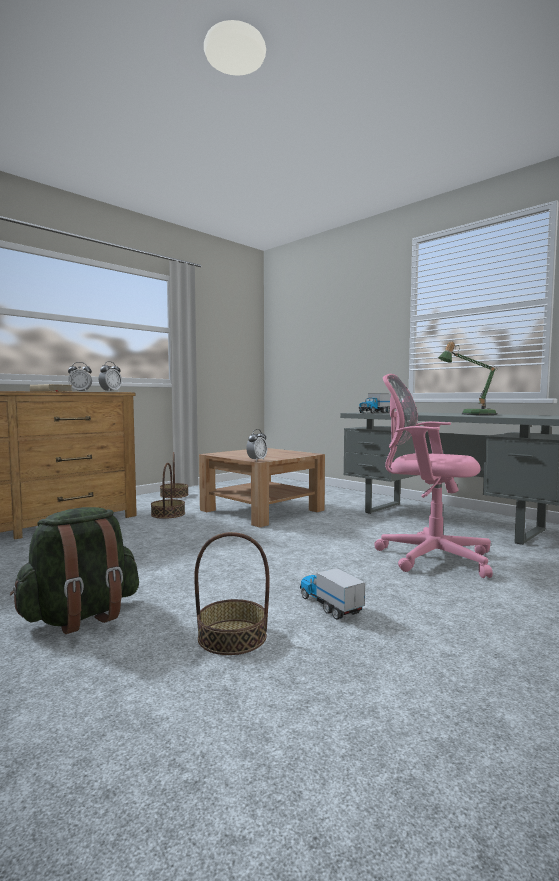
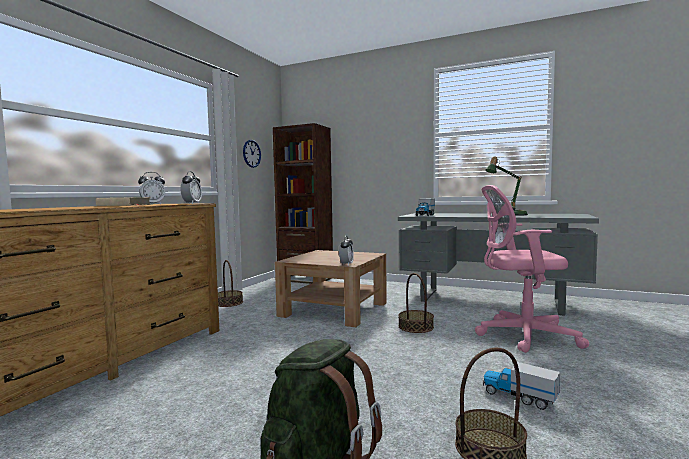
camera: 20 degrees left, 0 degrees up
(168, 514) = (250, 324): basket -> basket (416, 327)
(220, 345) = (251, 153): none -> wall clock
(274, 481) = (305, 279): none -> brown bookcase

